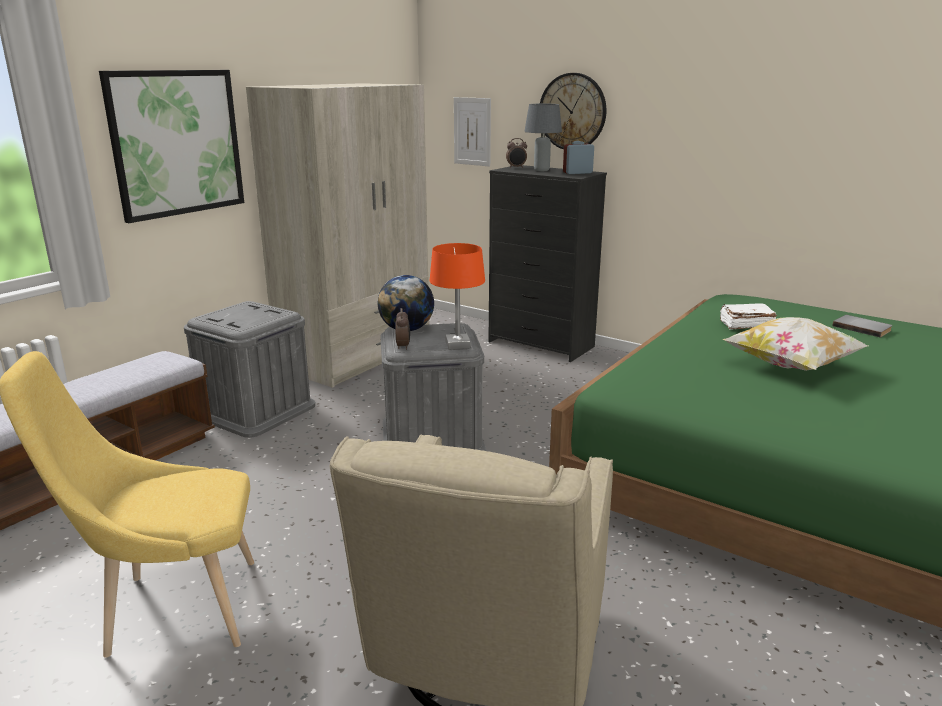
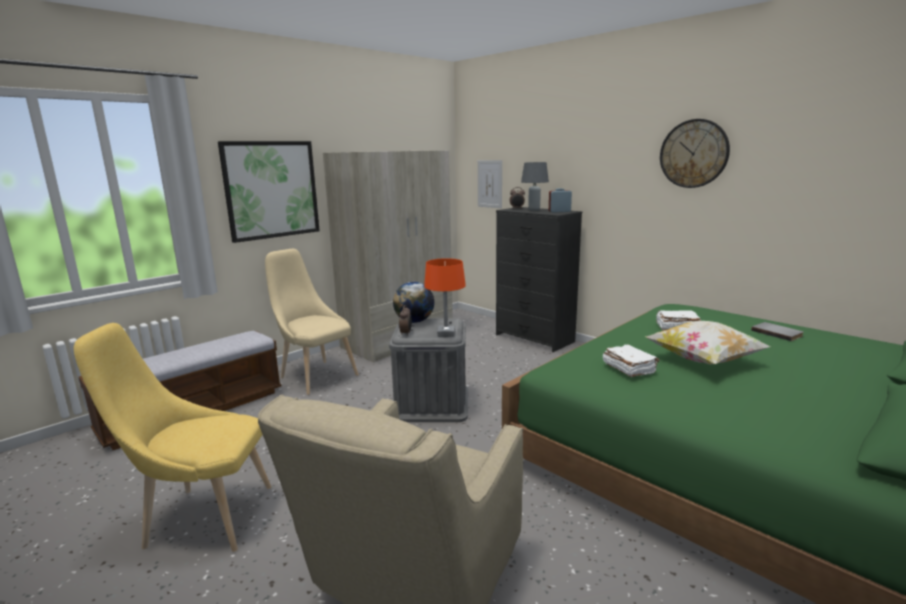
camera: 10 degrees right, 5 degrees down
(255, 410) = (315, 375): grey storage box -> beige chair
(572, 112) = (558, 168): wall clock -> wall clock (694, 153)
(708, 380) = (628, 369): none -> white book

